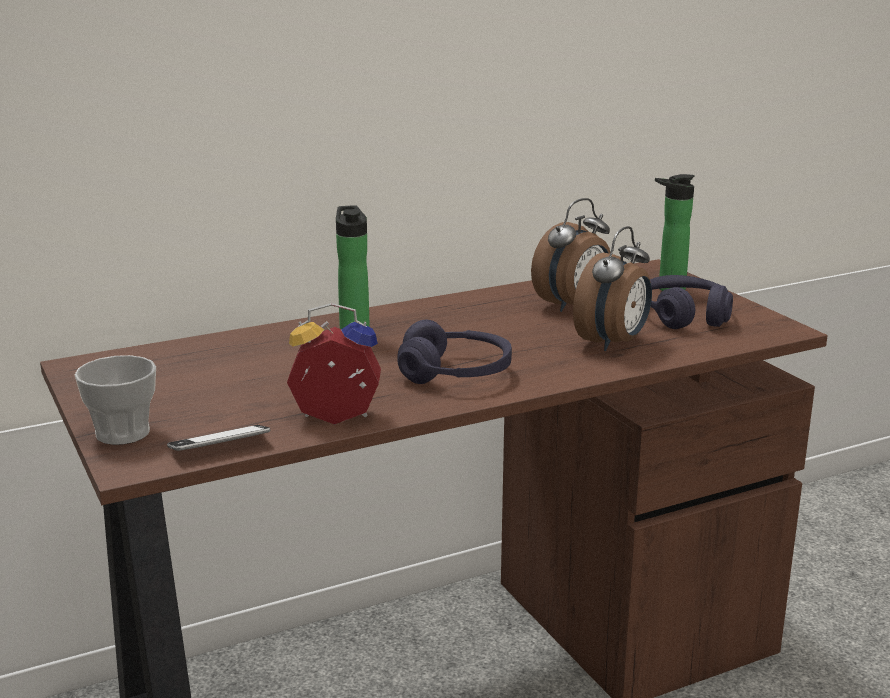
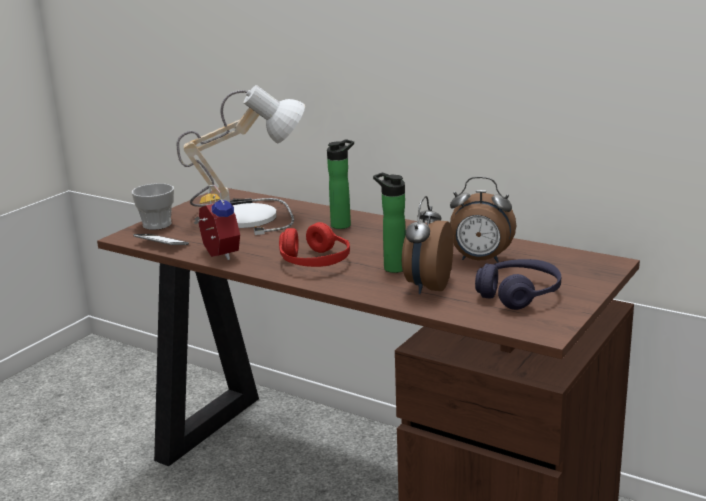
camera: 60 degrees right, 0 degrees up
(211, 369) = (250, 215): none -> table lamp
(455, 373) = (314, 262): purple headphones -> red headphones
(613, 343) = (427, 287): alarm clock -> alarm clock turned 105 degrees clockwise
(667, 289) = (569, 277): bottle -> bottle (392, 267)

